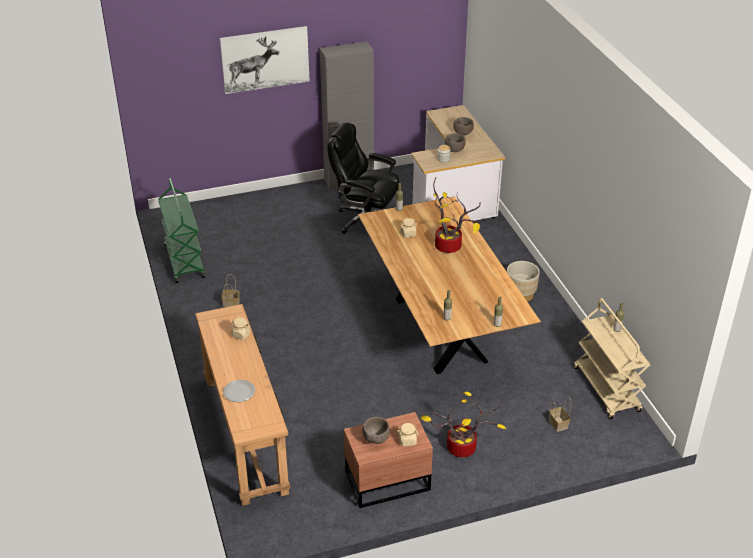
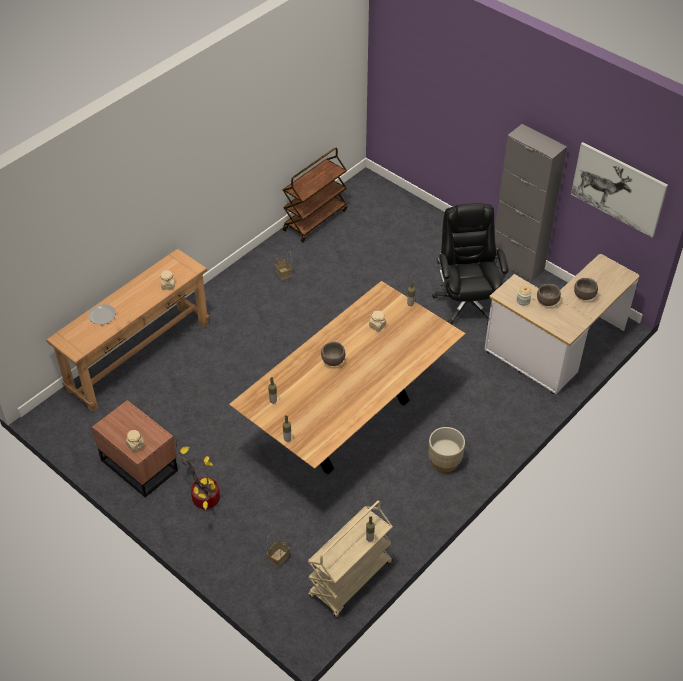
camera: 60 degrees right, 10 degrees up
(183, 260) = (315, 219): green cart -> brown cart
(265, 59) = (474, 102): picture -> picture (618, 189)
(375, 439) = (126, 424): brown bowl -> brown bowl (333, 361)
(450, 246) = (381, 361): potted plant -> none

